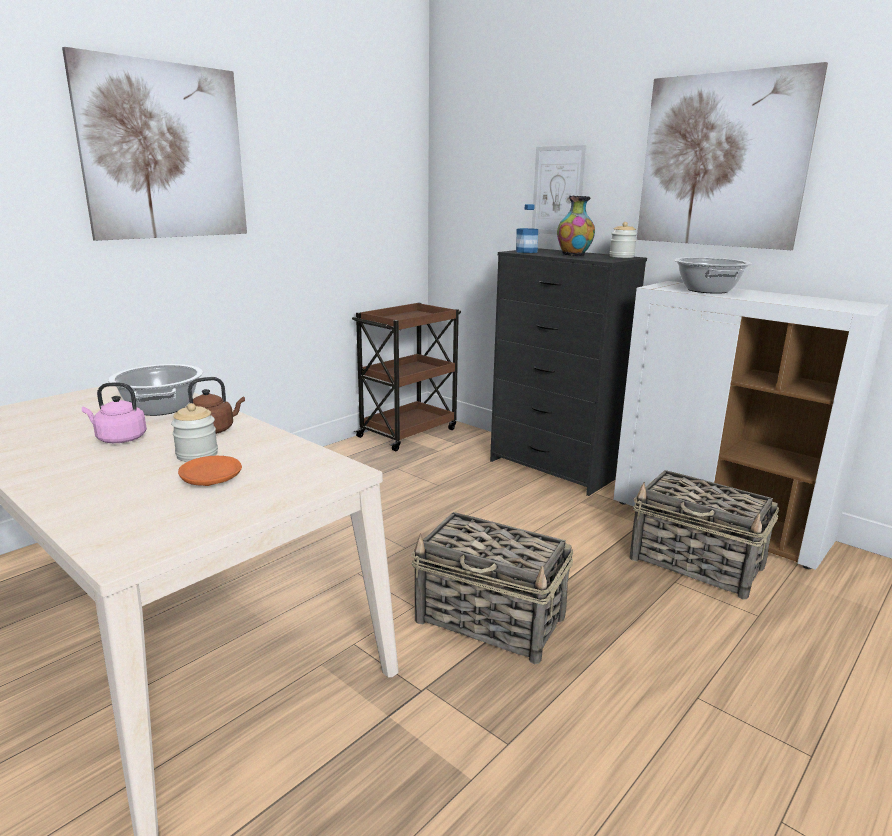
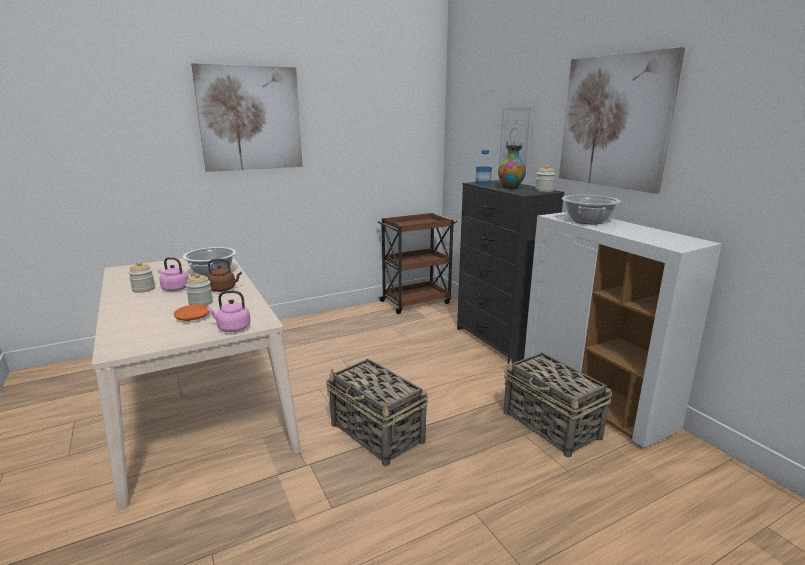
camera: 20 degrees right, 0 degrees up
(58, 446) = (143, 289): none -> jar
(303, 486) = (232, 328): none -> pink kettle

